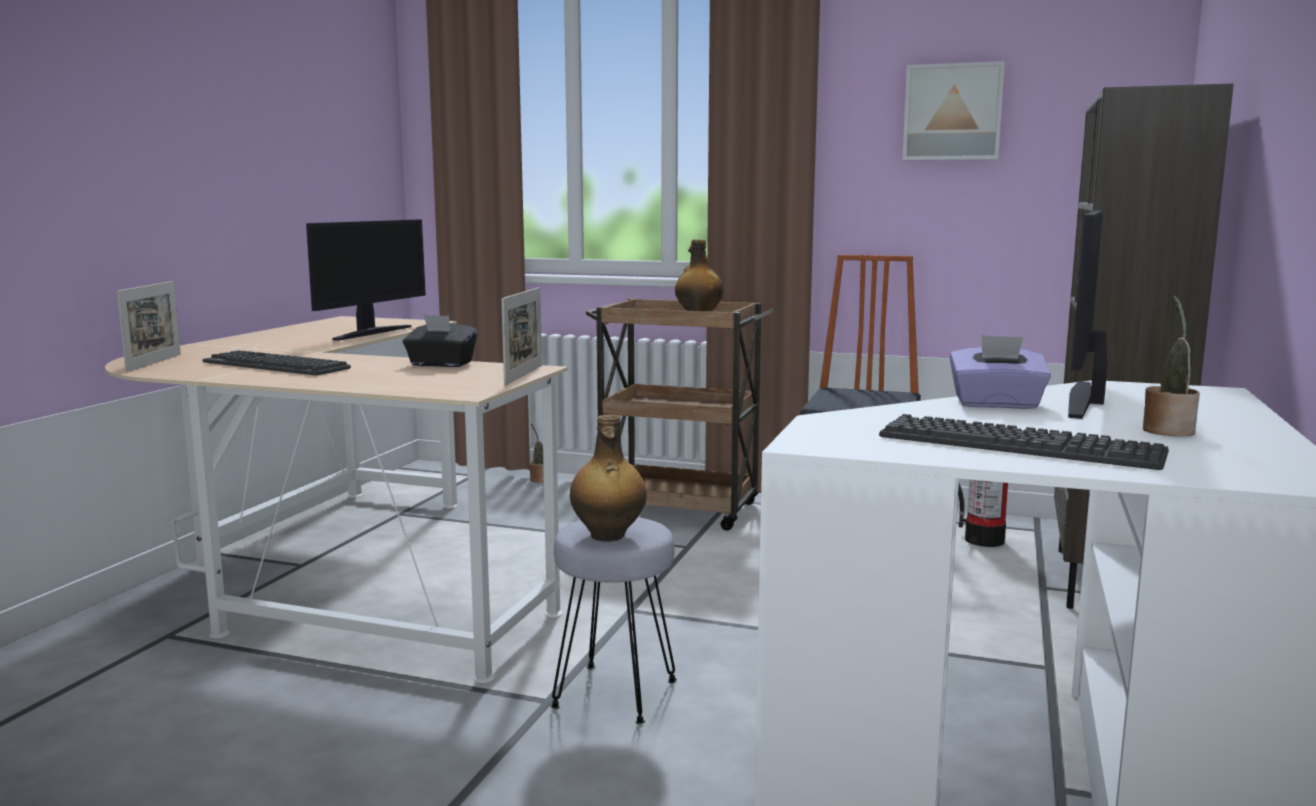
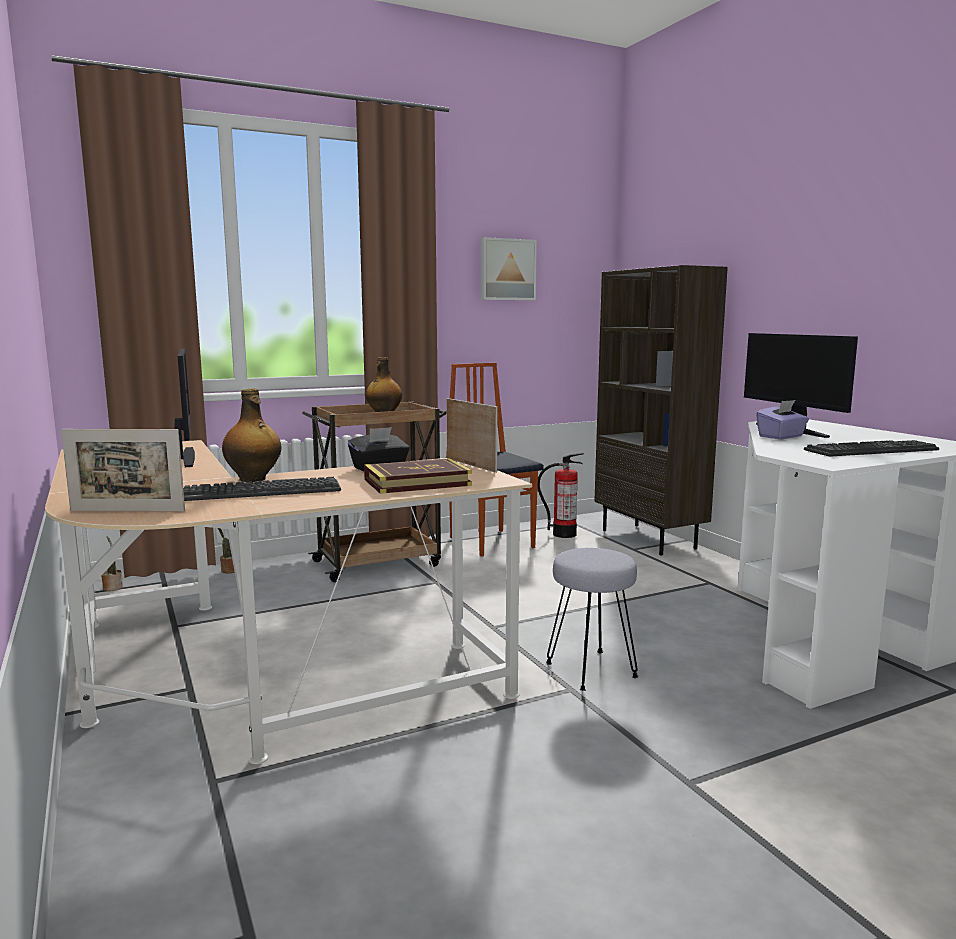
camera: 45 degrees left, 0 degrees up
(154, 363) = (127, 511): picture frame -> picture frame turned 135 degrees clockwise
(399, 380) = (417, 482): none -> book
(607, 536) = (604, 560): bottle -> bottle (253, 479)
(1168, 430) = (867, 436): potted plant -> potted plant (113, 587)

